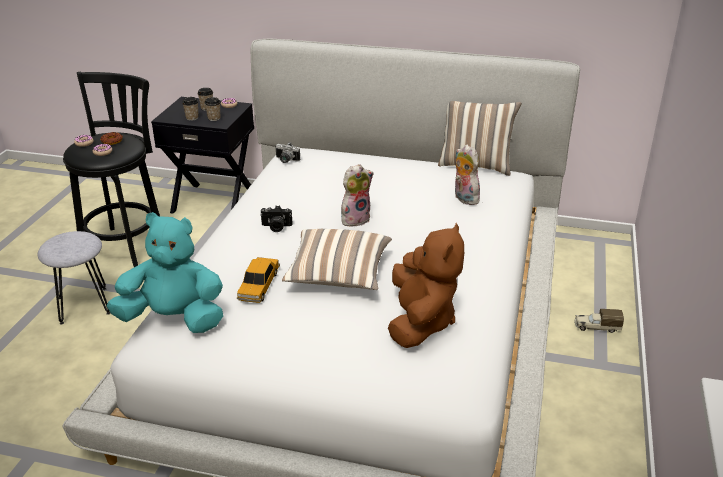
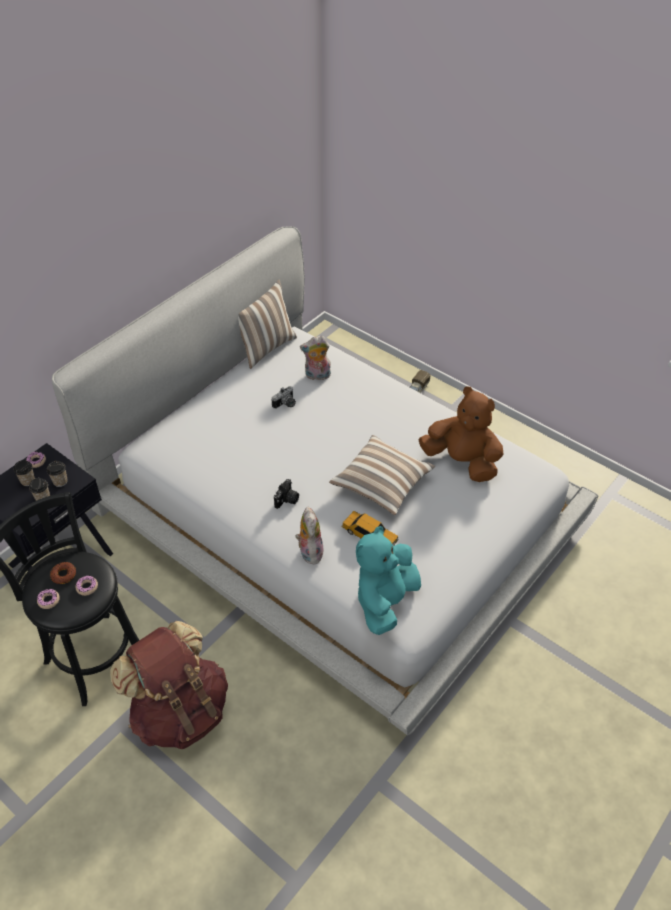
camera: 65 degrees left, 15 degrees up
(84, 305) = (180, 711): grey stool -> brown backpack
(286, 160) = (166, 459): camera -> camera (286, 404)
(355, 219) = (307, 447): plush toy -> plush toy (309, 551)

